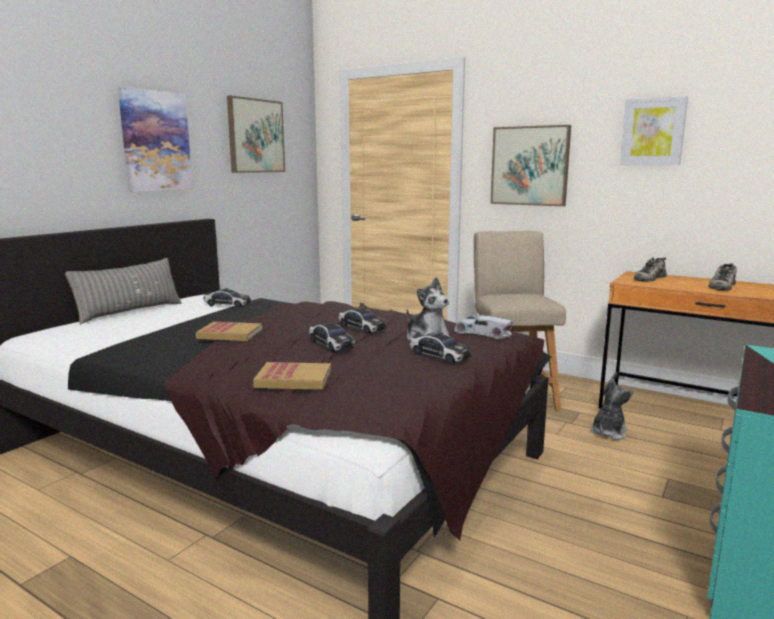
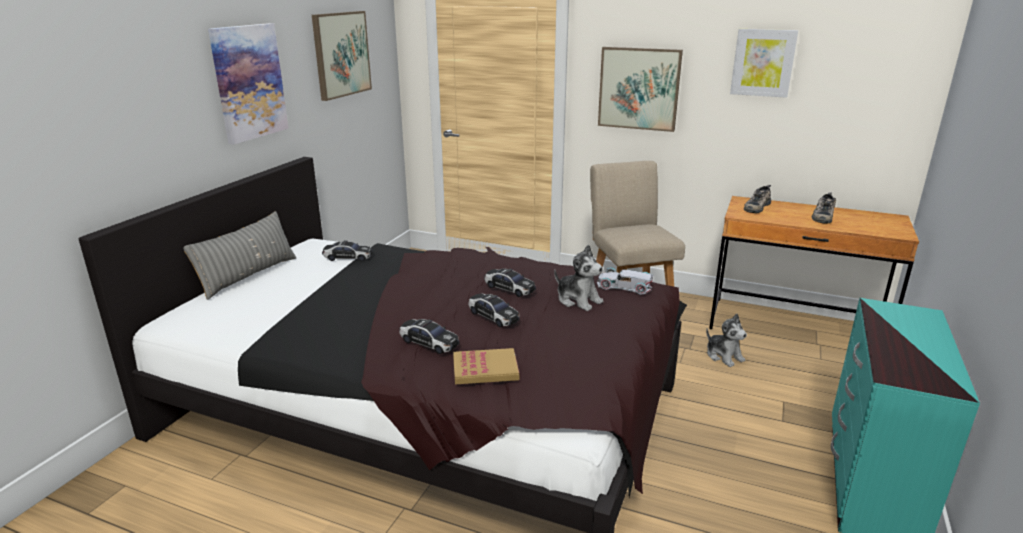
camera: 10 degrees left, 10 degrees up
(230, 334) = (384, 308): book -> none
(439, 355) = (599, 323): toy car -> toy car (429, 342)
(608, 432) = (724, 356): plush toy -> plush toy turned 120 degrees clockwise

